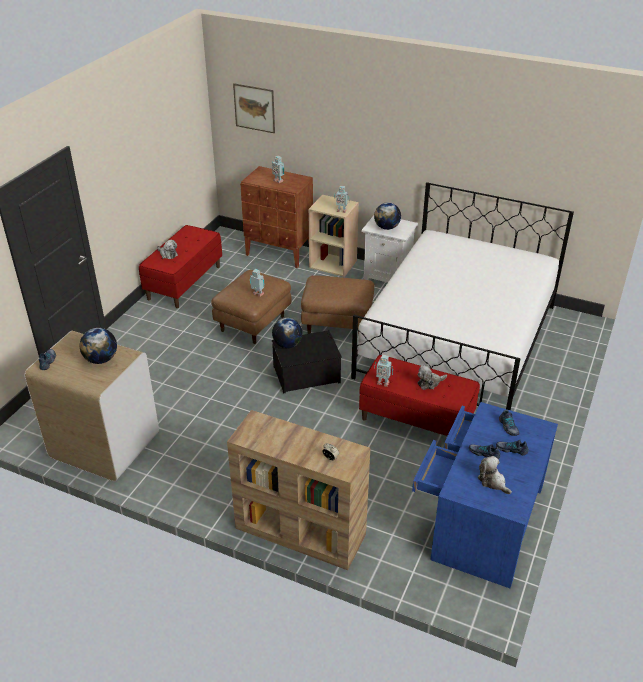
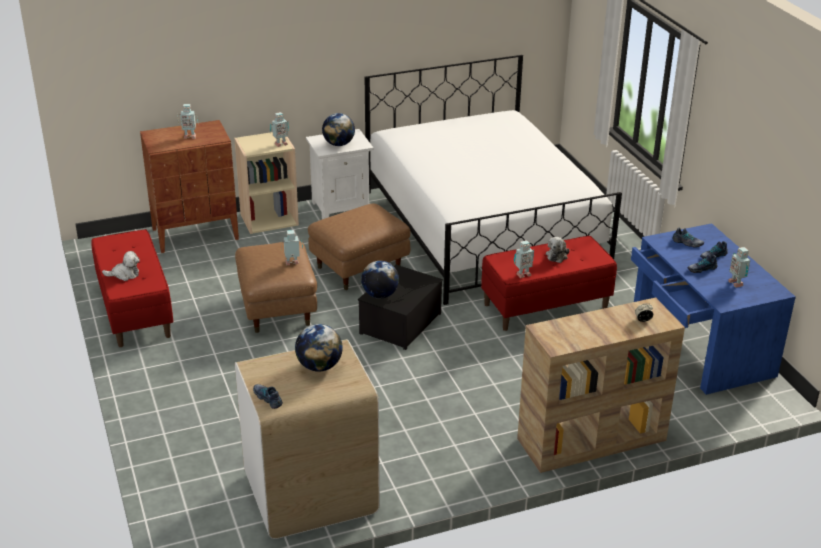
camera: 45 degrees left, 5 degrees down
(254, 108) = (124, 56): picture -> none
(493, 482) = (736, 283): plush toy -> toy robot

